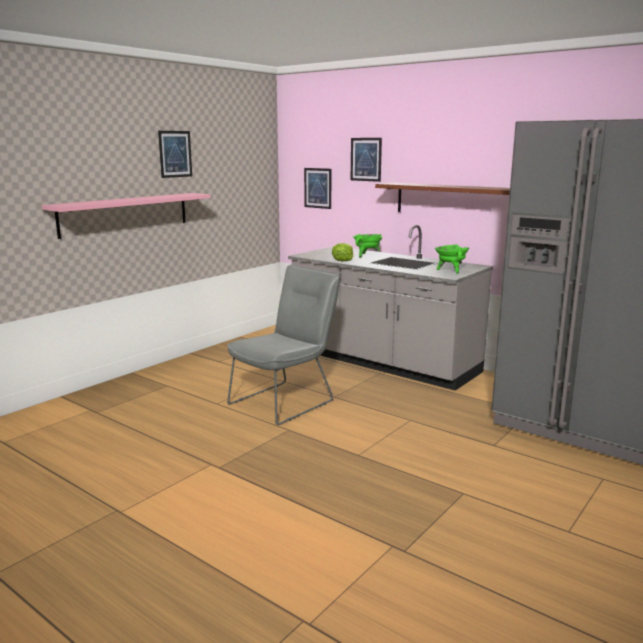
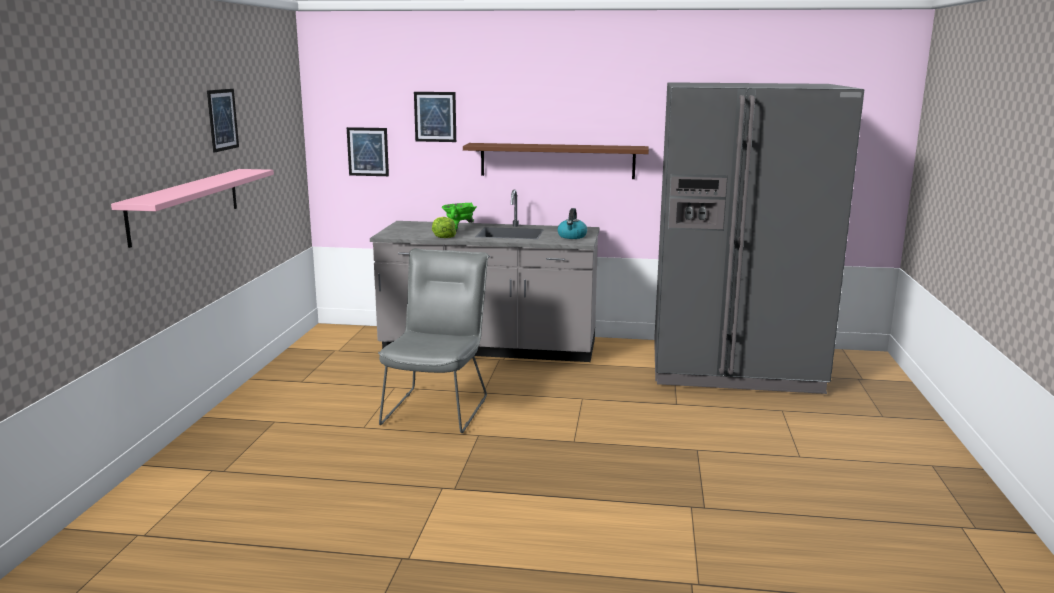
camera: 30 degrees left, 0 degrees up
(450, 271) = (572, 236): green cooking pot -> kettle

